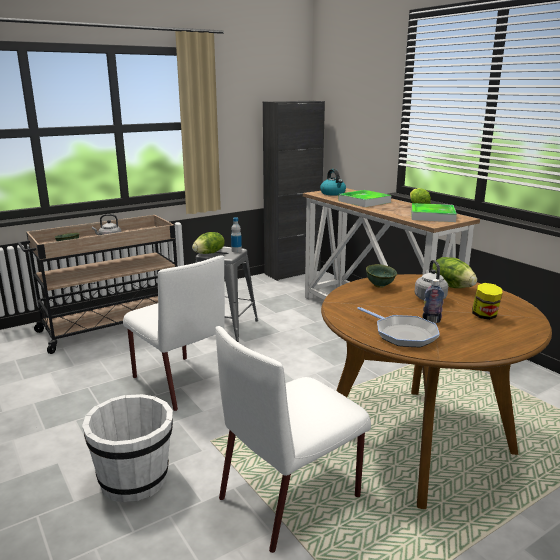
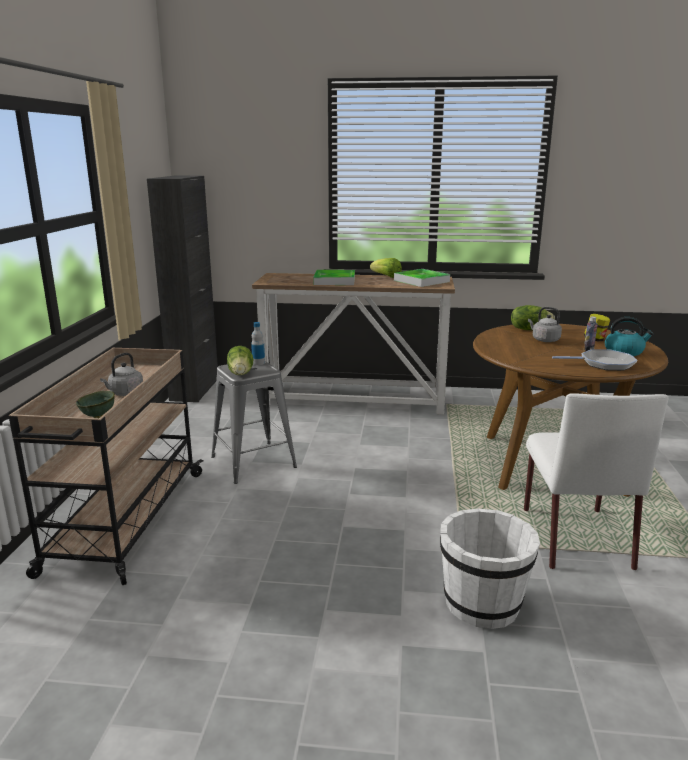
camera: 50 degrees left, 0 degrees up
(179, 381) = (330, 523): white chair -> none
(333, 193) = (282, 279): kettle -> kettle (624, 352)
(380, 286) = (500, 343): green bowl -> none

